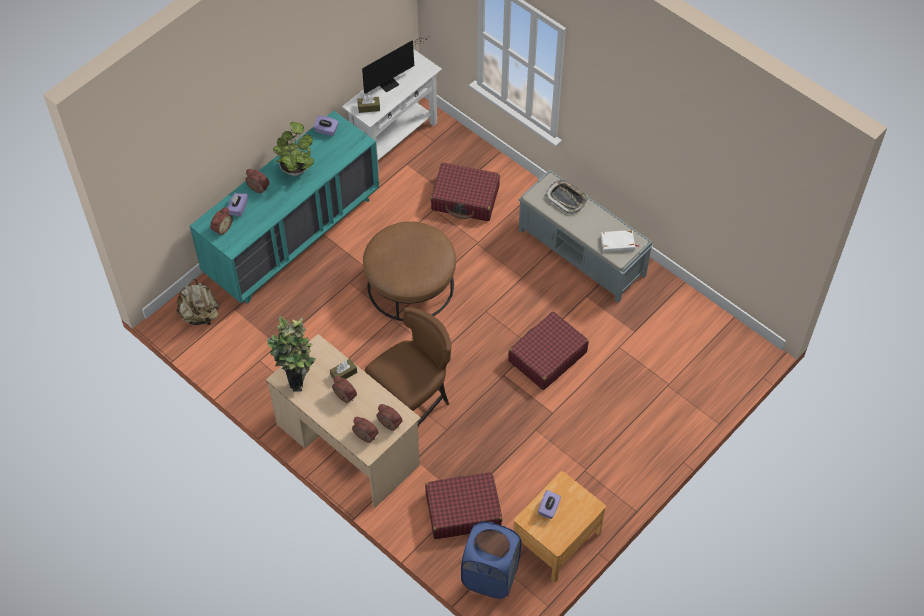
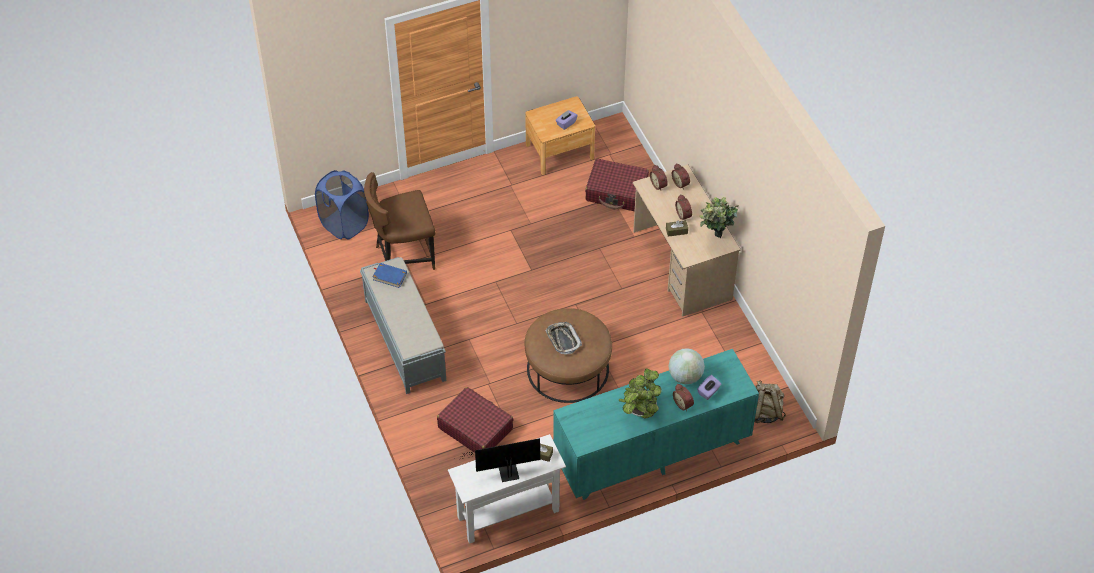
camera: 155 degrees left, 5 degrees down
(221, 228) = (730, 379): alarm clock -> none
(266, 215) = (685, 376): none -> globe
(326, 130) = (594, 438): purple tissue box -> none
(413, 405) = (615, 274): brown chair -> brown chair (403, 256)
(490, 575) = (619, 147): blue laundry basket -> blue laundry basket (344, 224)
(547, 356) = (488, 270): red suitcase -> none
(566, 198) = (406, 329): tray -> tray (563, 339)
(617, 243) = (389, 276): white book -> blue book

